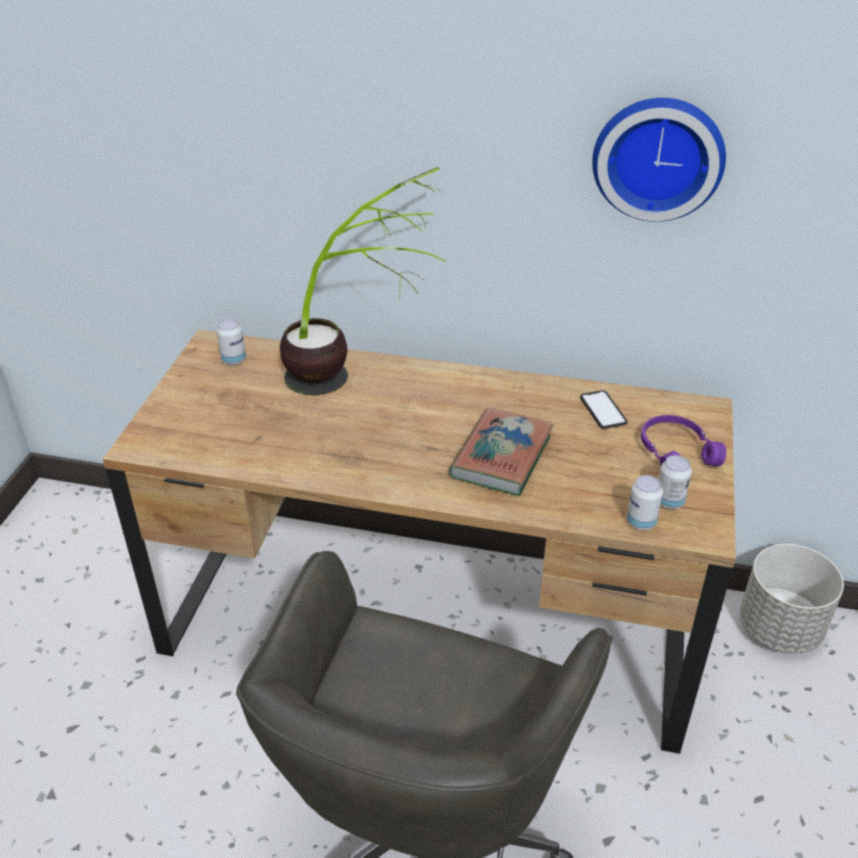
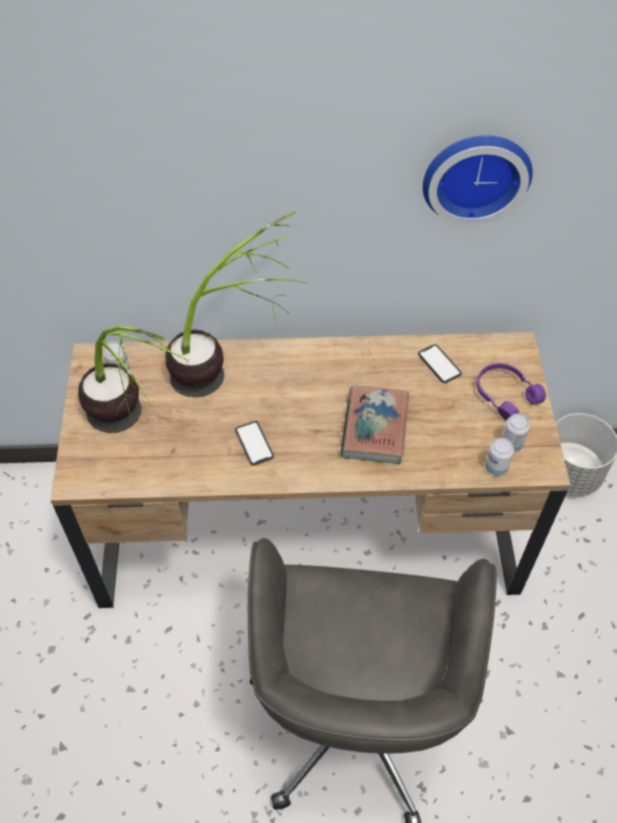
camera: 15 degrees left, 15 degrees up
(226, 412) = (135, 430): none -> potted plant
(353, 447) = (254, 443): none -> phone

